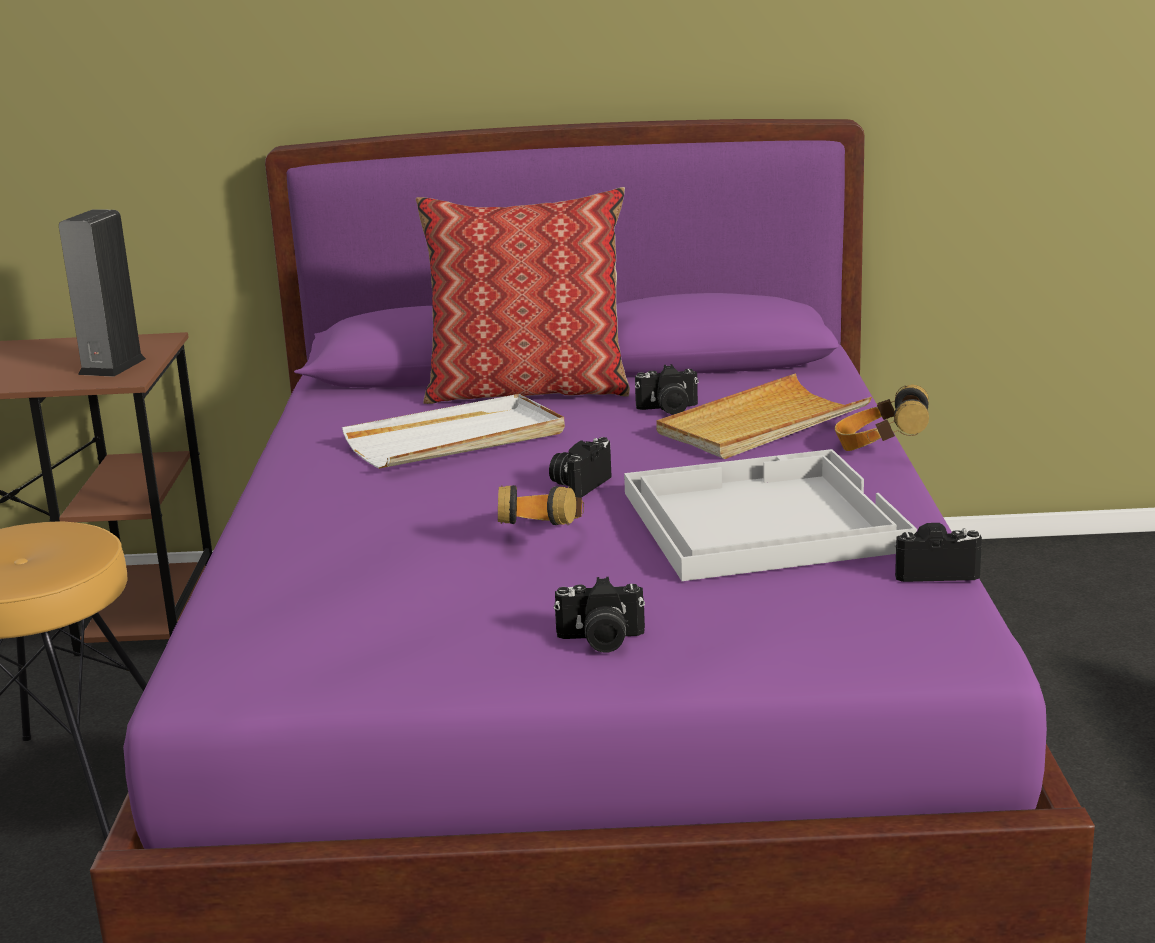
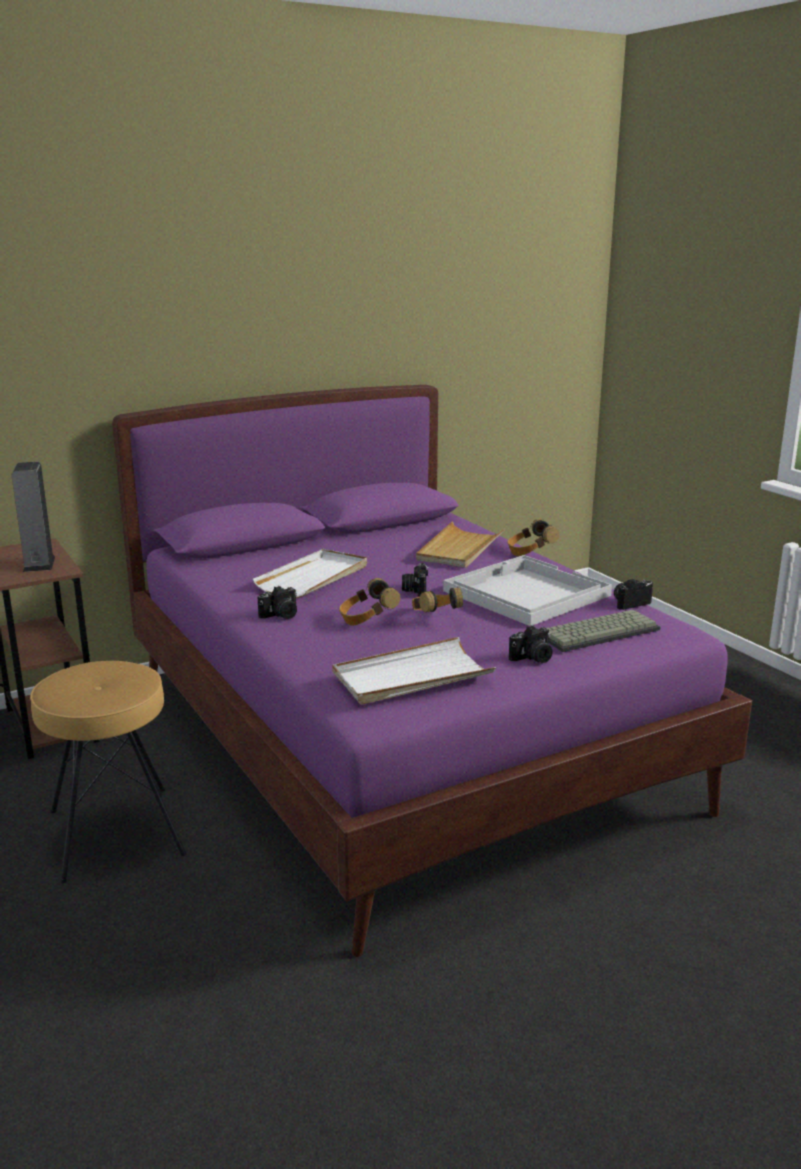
camera: 30 degrees left, 0 degrees up
(349, 630) = (411, 677): none -> white tray
(430, 521) = (367, 619): none -> headphones
(529, 390) = (311, 547): pillow -> none
(668, 409) = (401, 547): camera -> camera (281, 615)
(790, 615) = (599, 632): none -> keyboard

